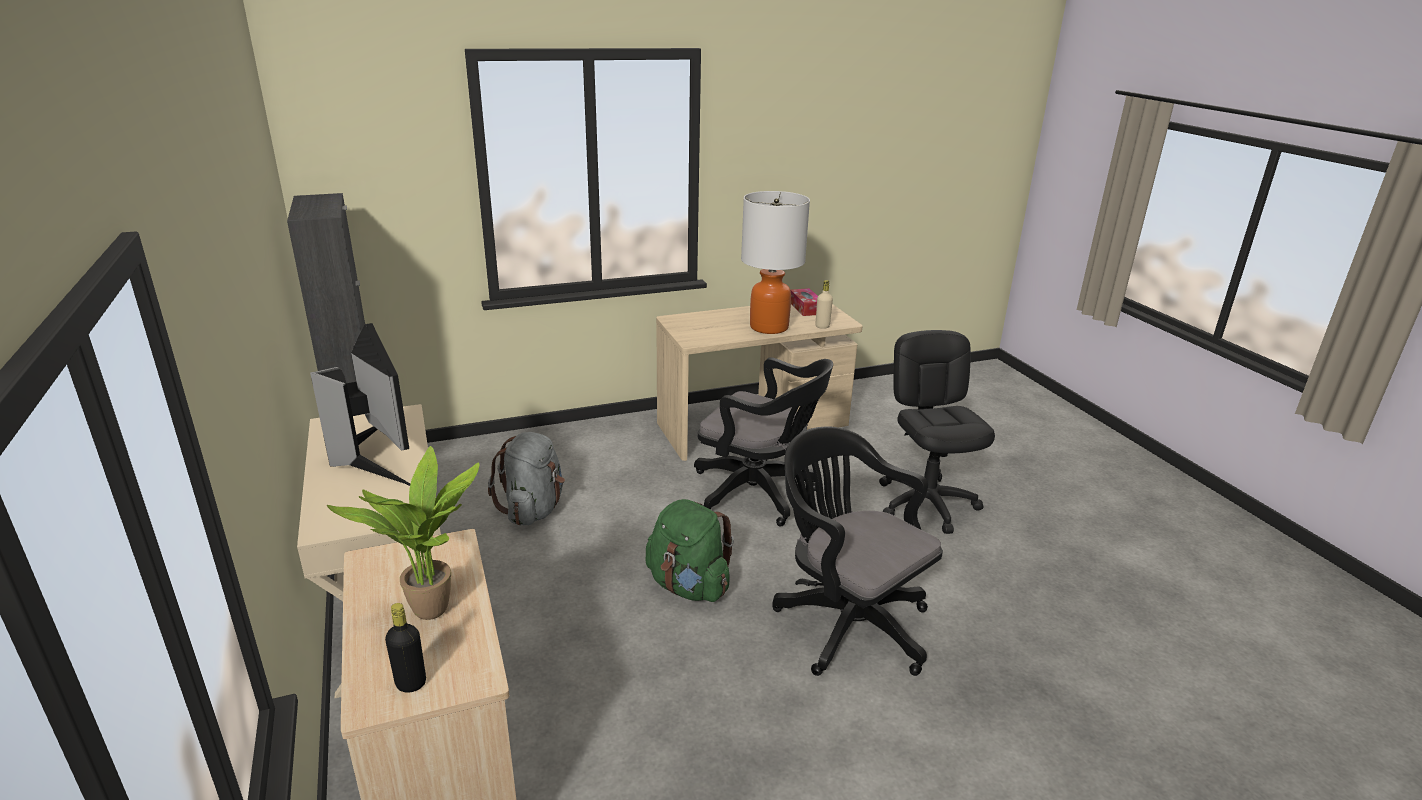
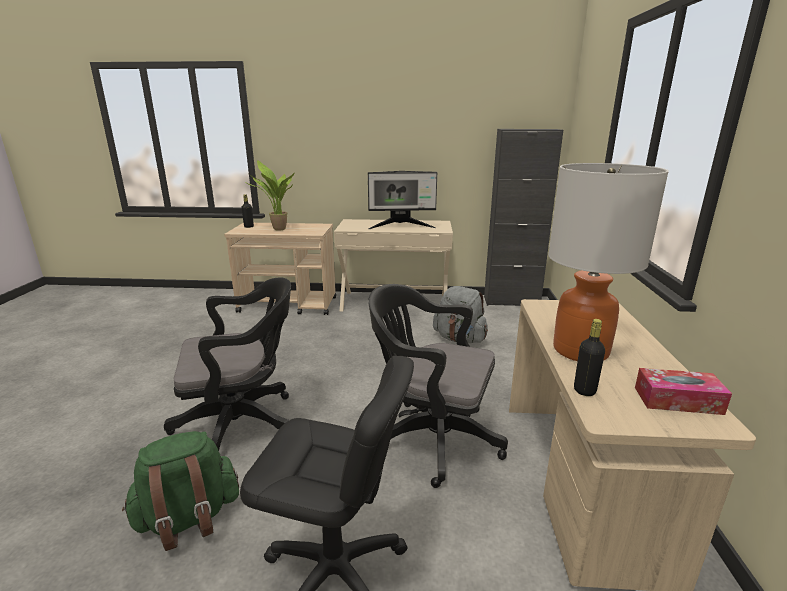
camera: 115 degrees right, 5 degrees down
(688, 586) = (340, 373): green backpack -> green backpack (188, 518)
(759, 493) = (431, 437): black office chair -> black office chair turned 60 degrees clockwise
(822, 326) = (584, 390): beige bottle -> black bottle

